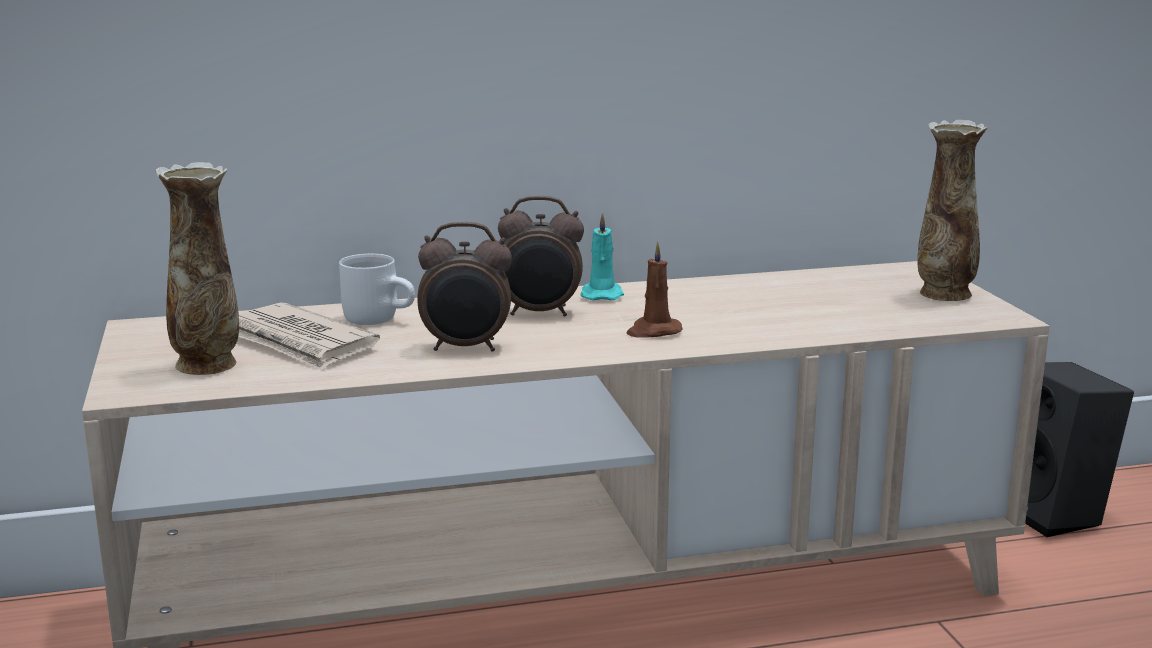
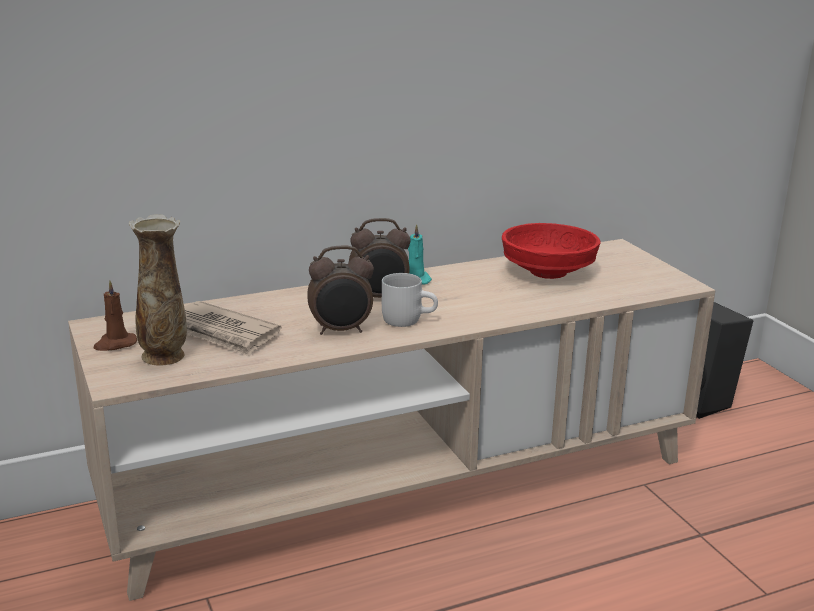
camera: 10 degrees left, 5 degrees up
(380, 318) = (268, 308): white mug -> white mug (408, 319)
(653, 331) = (463, 309): brown candle -> brown candle (115, 344)
(802, 294) = (549, 272): none -> red bowl
(943, 294) = (641, 267): vase -> none

